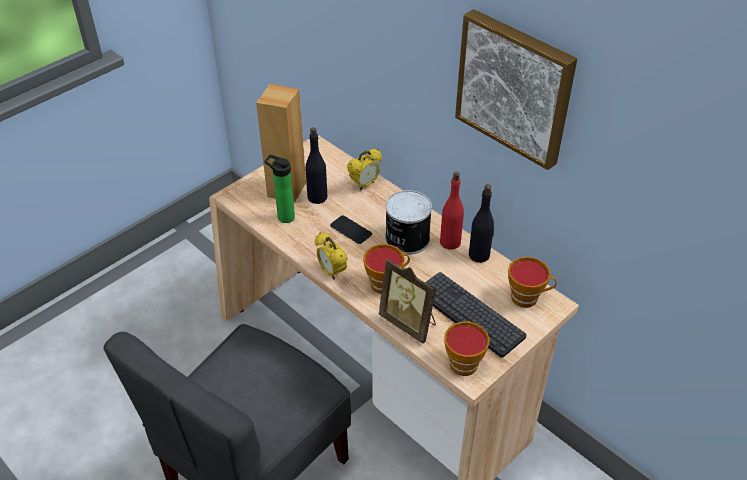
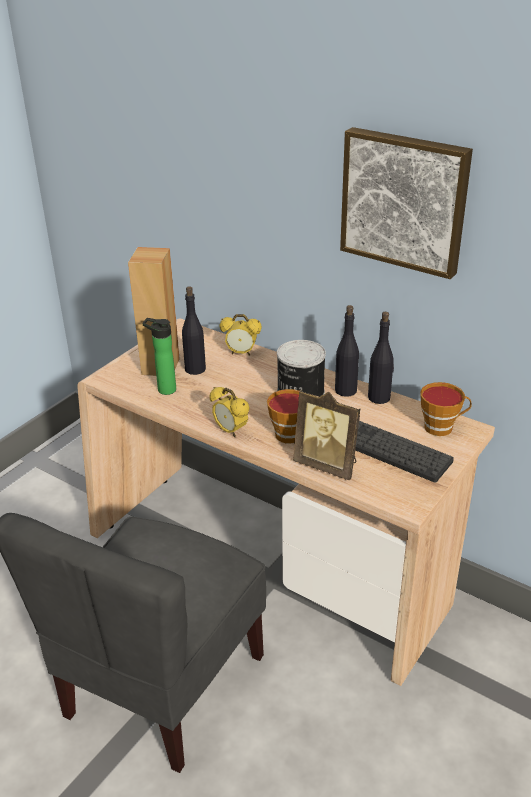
camera: 10 degrees left, 10 degrees down
(351, 230) = (239, 392): phone -> none
(364, 184) = (241, 353): alarm clock -> alarm clock turned 60 degrees clockwise
(450, 242) = (345, 390): red bottle -> black bottle
(463, 361) = (396, 491): cup -> none

